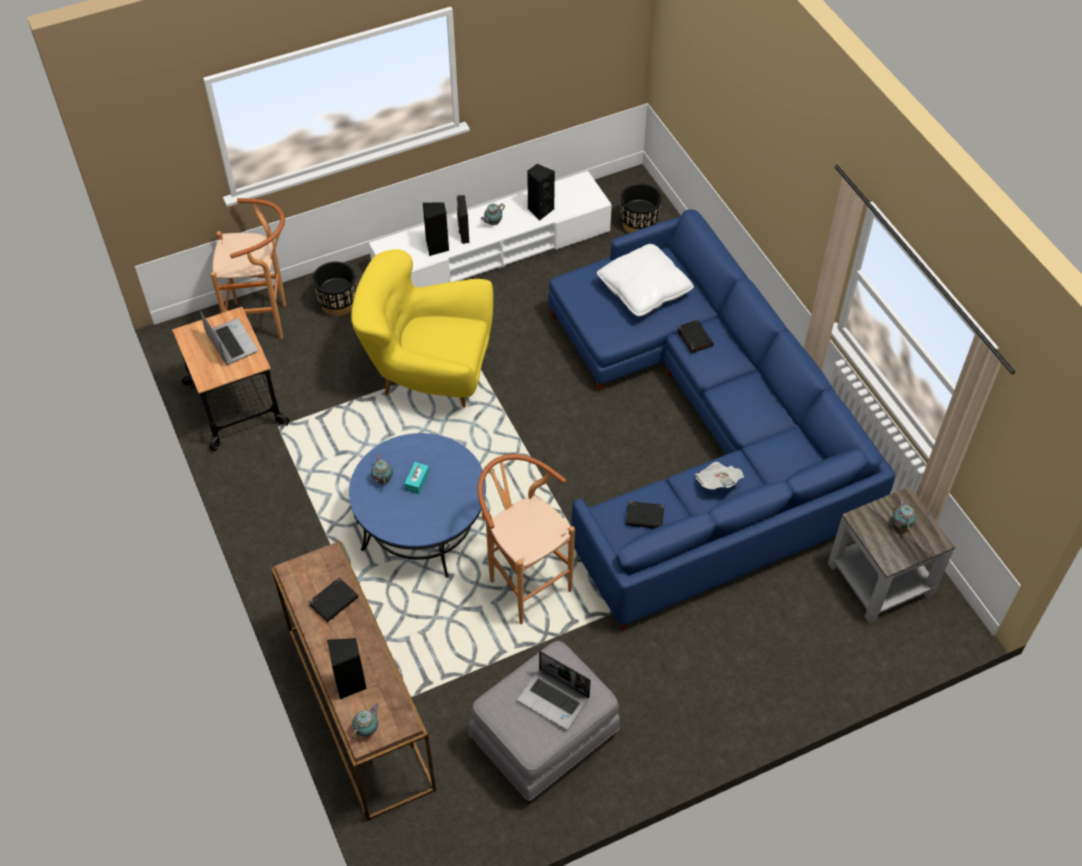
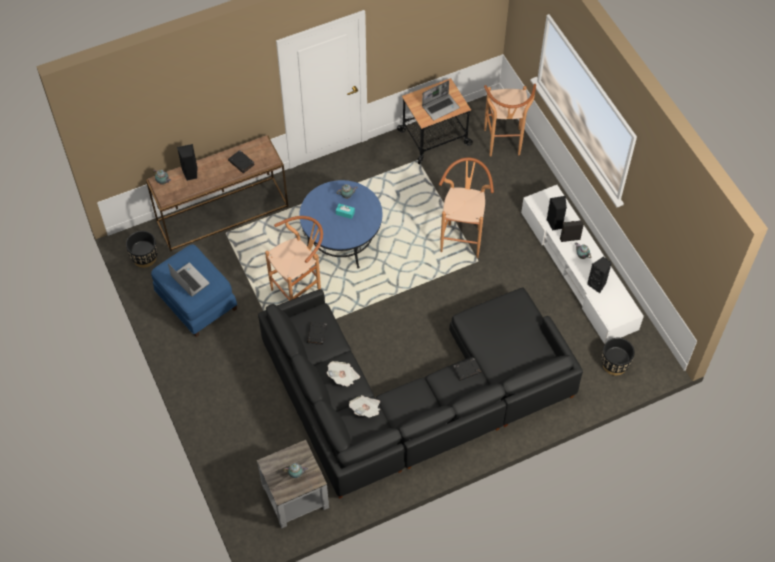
camera: 90 degrees right, 5 degrees up
(338, 304) = (522, 183): black planter -> black planter (145, 258)
(429, 375) = (462, 237): yellow armchair -> brown stool
(545, 739) = (196, 302): grey ottoman -> blue ottoman
(554, 699) = (189, 280): laptop -> laptop turned 105 degrees clockwise
(644, 290) = (510, 340): white pillow -> none
(701, 433) = (415, 396): blue sofa -> black sofa
(768, 454) = (366, 410): none -> newspaper

